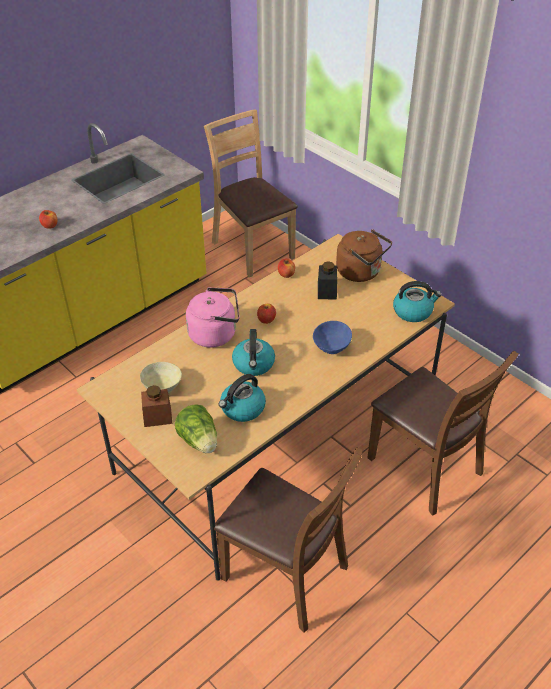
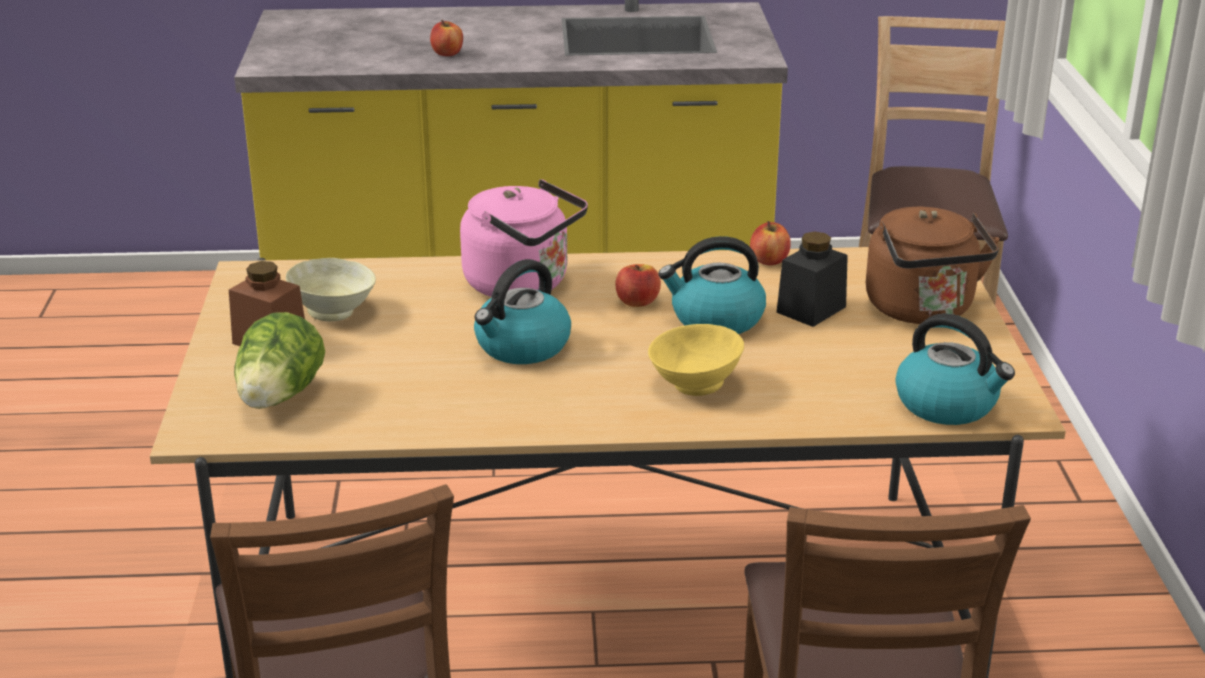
camera: 40 degrees right, 15 degrees down
(242, 409) = (410, 392): kettle -> kettle (715, 319)
(331, 348) = (694, 385): blue bowl -> yellow bowl

